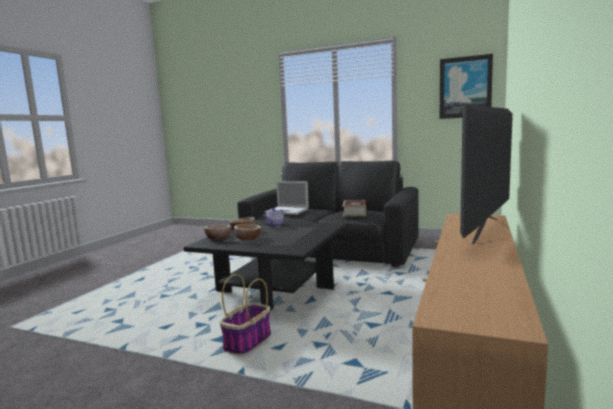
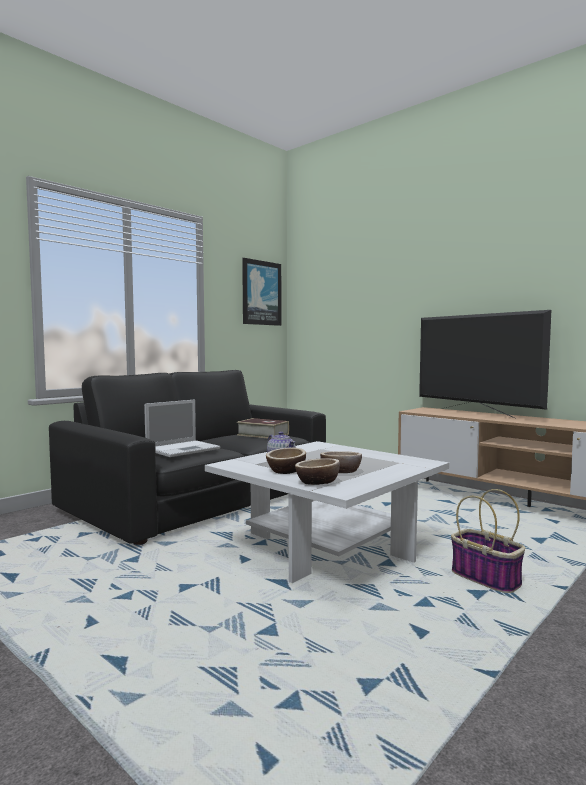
camera: 70 degrees left, 5 degrees down
(274, 290) = (327, 547): black coffee table -> white coffee table

